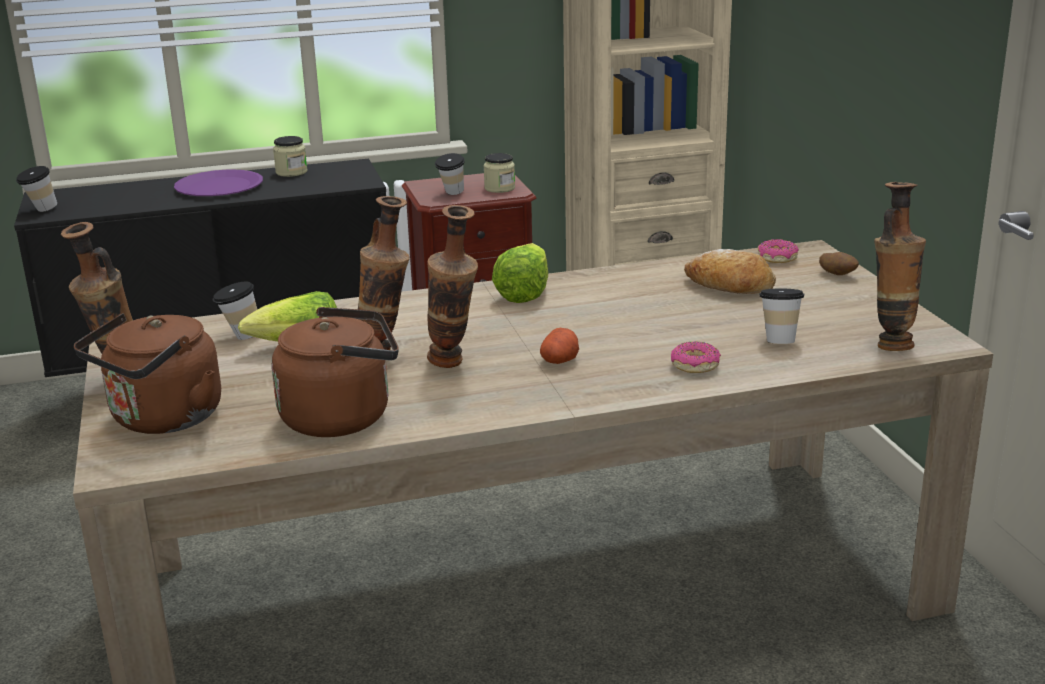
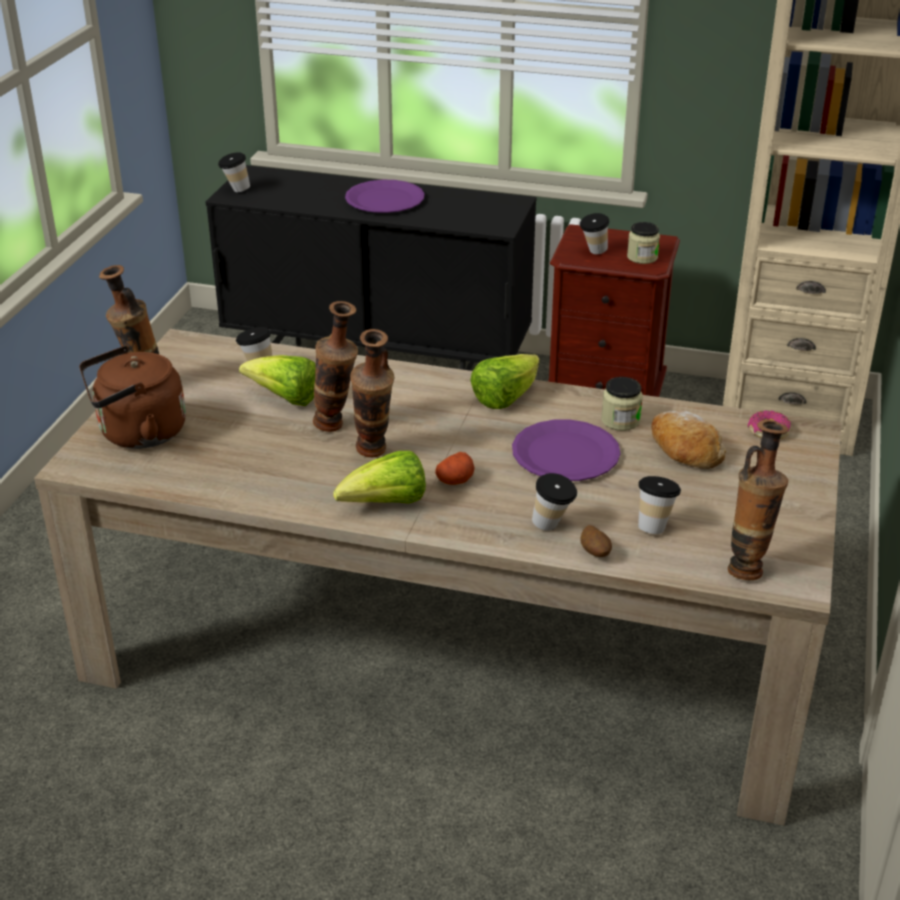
camera: 30 degrees right, 10 degrees up
(291, 172) = (456, 197): jar -> jar (620, 421)
(343, 417) = (249, 476): brown kettle -> none
(517, 396) = (386, 504): none -> lettuce
(633, 315) = (565, 454): none -> purple plate
(695, 365) = (553, 526): donut -> cup
(837, 275) = (801, 471): potato -> potato (595, 553)

